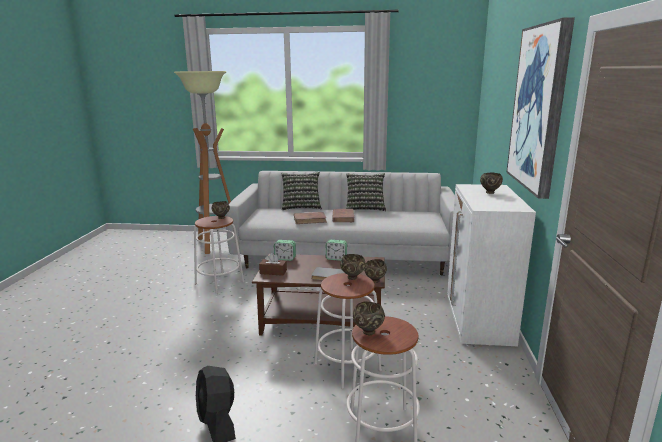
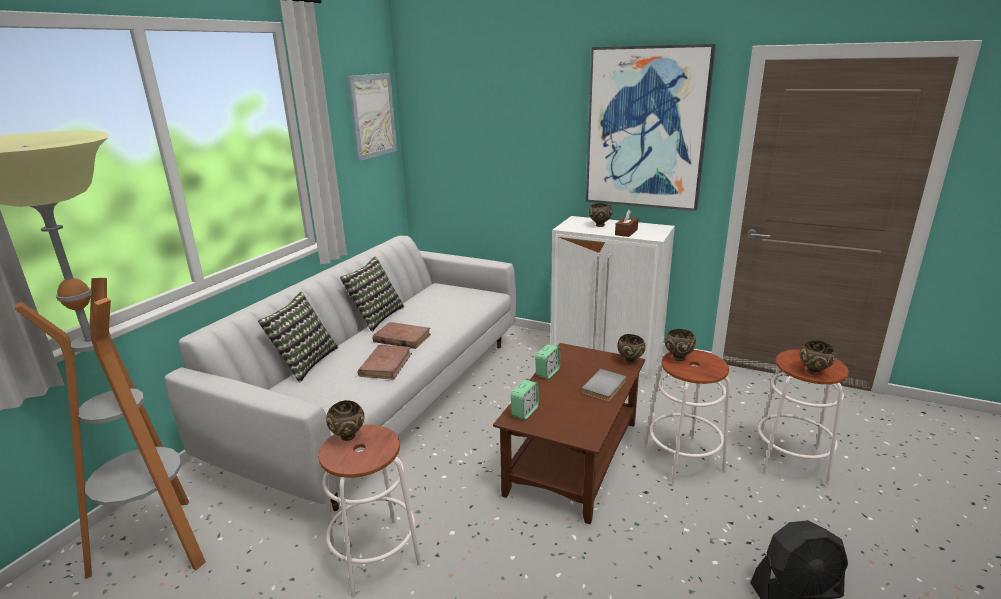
camera: 70 degrees left, 5 degrees up
(273, 272) = (572, 428): brown tissue box -> brown tissue box (626, 232)
(447, 86) = (372, 116): none -> picture

